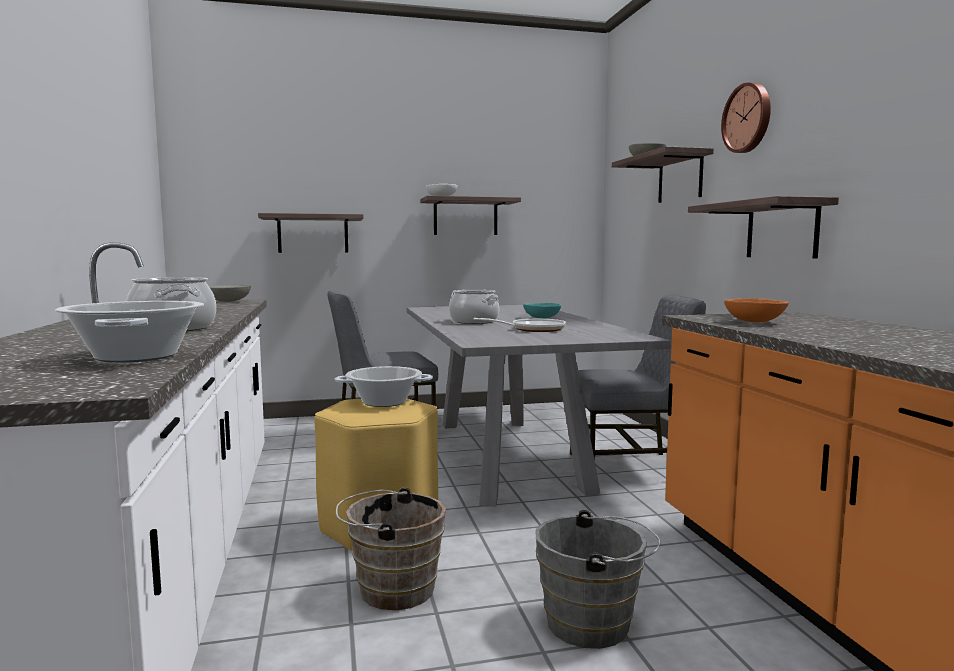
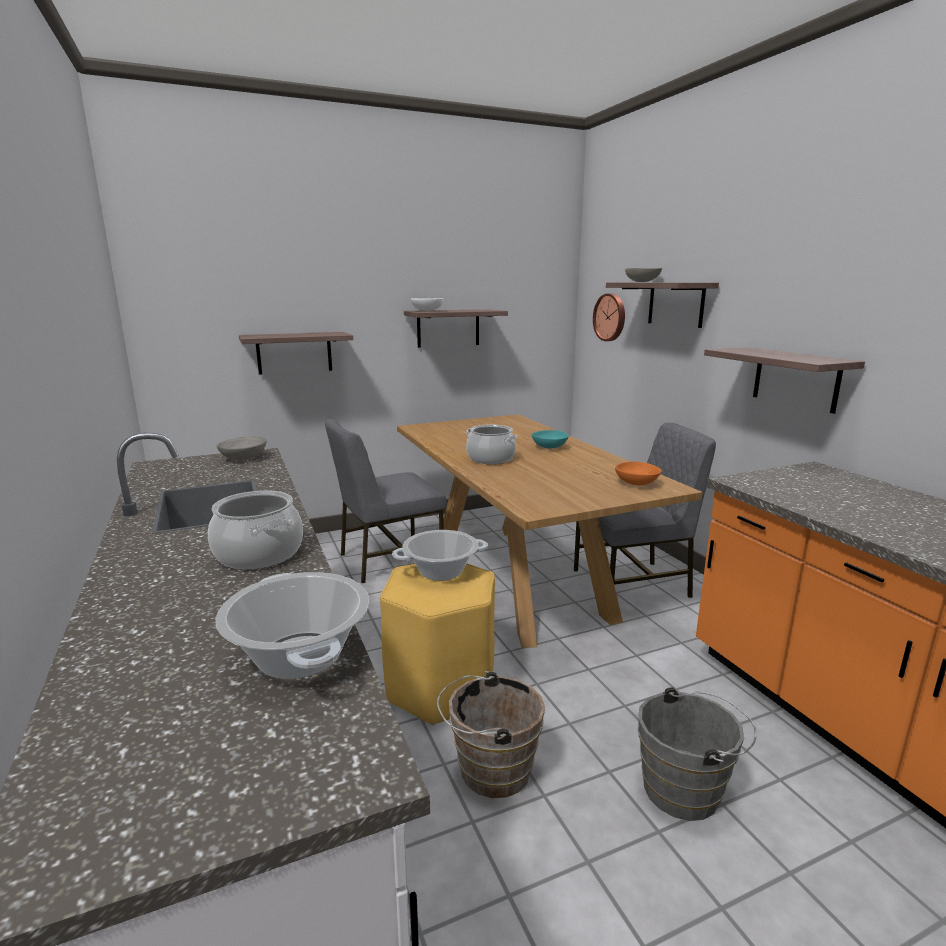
camera: 10 degrees left, 10 degrees up
(506, 454) = (516, 575): grey dining table -> brown dining table
(533, 329) = (561, 475): frying pan -> none
(748, 118) = (763, 261): wall clock -> wall clock (610, 317)
(753, 322) = (804, 495): orange bowl -> orange bowl (636, 483)

